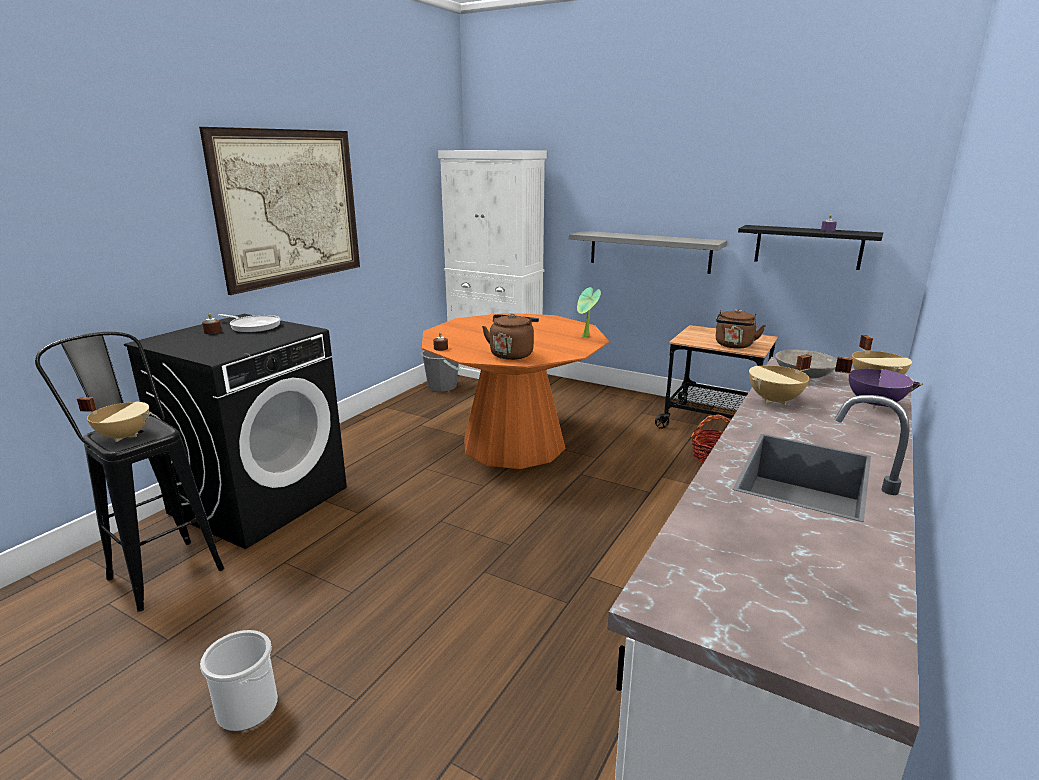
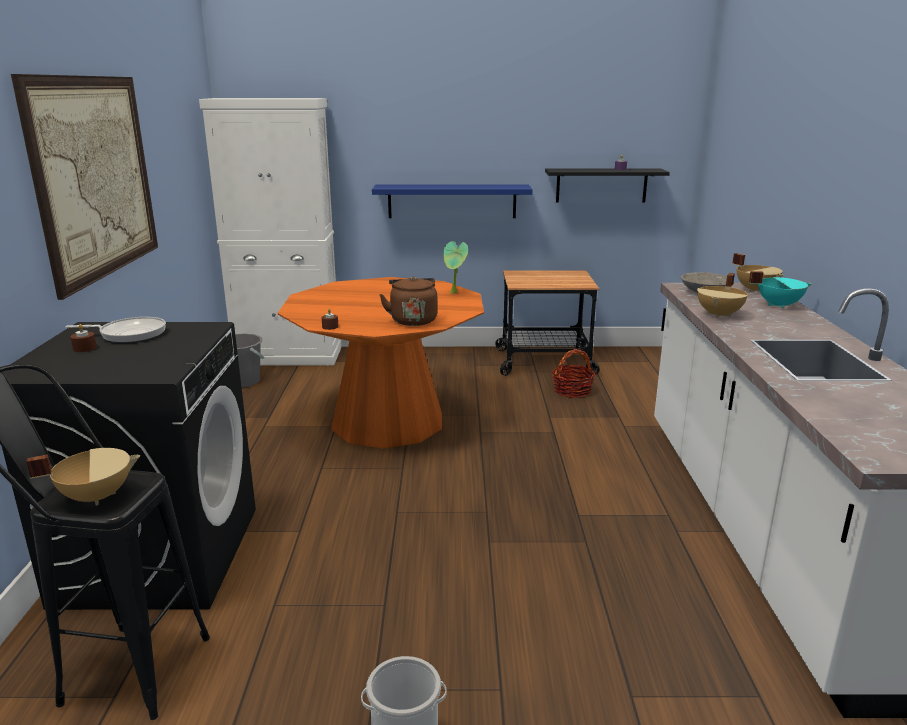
camera: 30 degrees left, 0 degrees up
(649, 251) = (452, 201): grey shelf -> blue shelf
(734, 346) = (564, 283): brown kettle -> none
(874, 403) = (778, 305): purple cooking pot -> turquoise cooking pot

